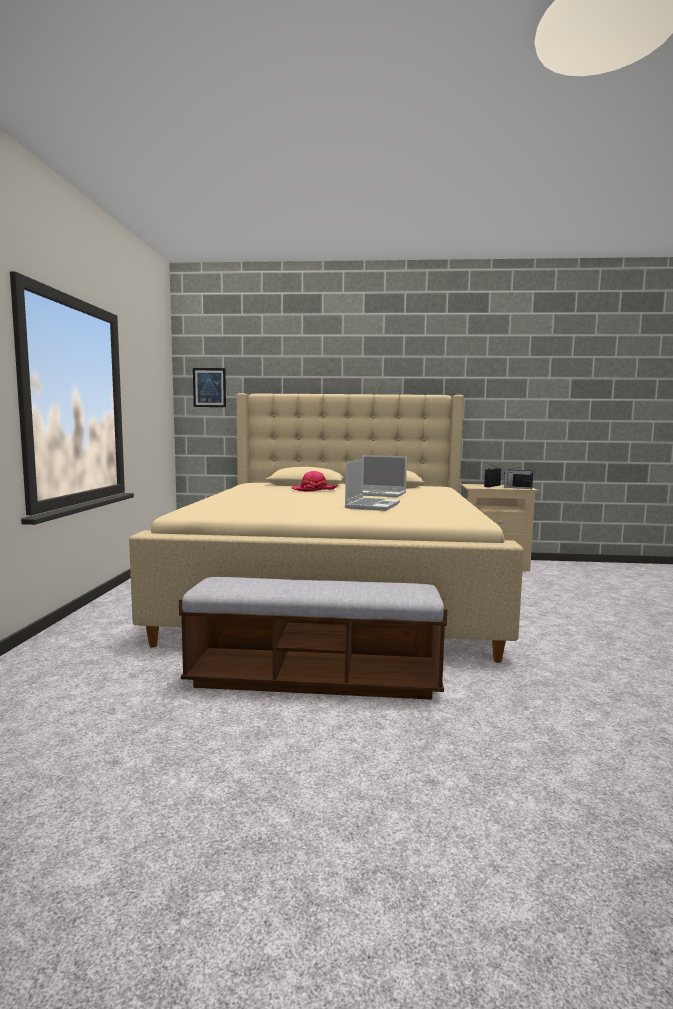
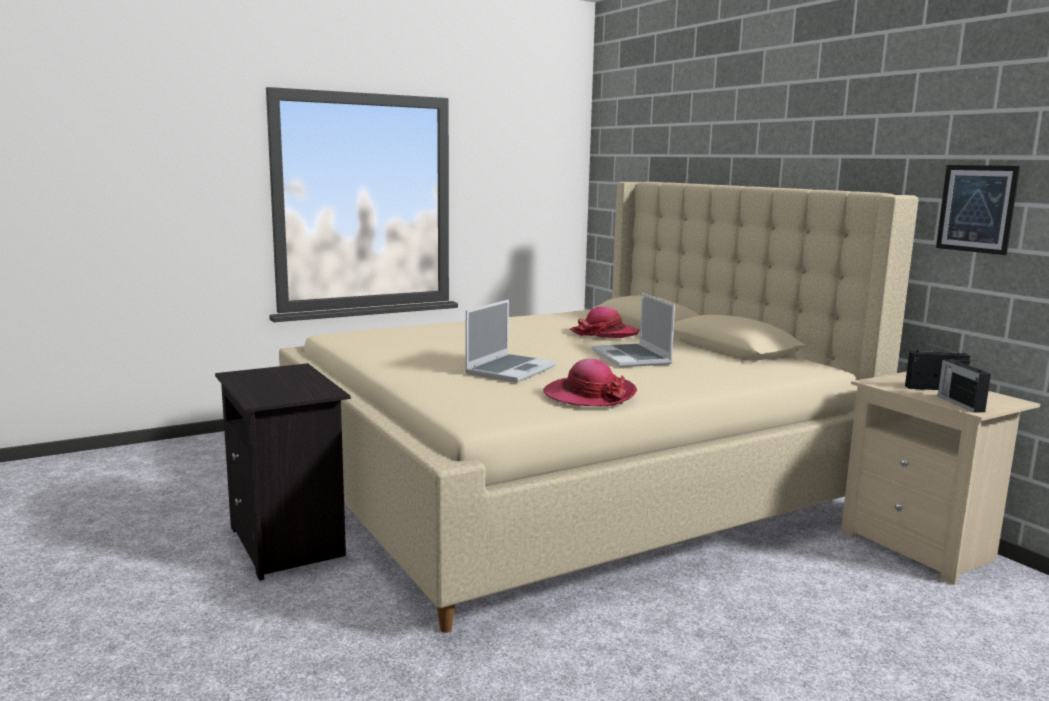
camera: 55 degrees right, 5 degrees up
(209, 387) = (617, 171): picture -> picture (976, 208)
(314, 679) = (289, 543): bench -> black nightstand
(372, 506) = (510, 370): laptop -> laptop turned 45 degrees counterclockwise
(449, 505) = (589, 395): none -> hat

